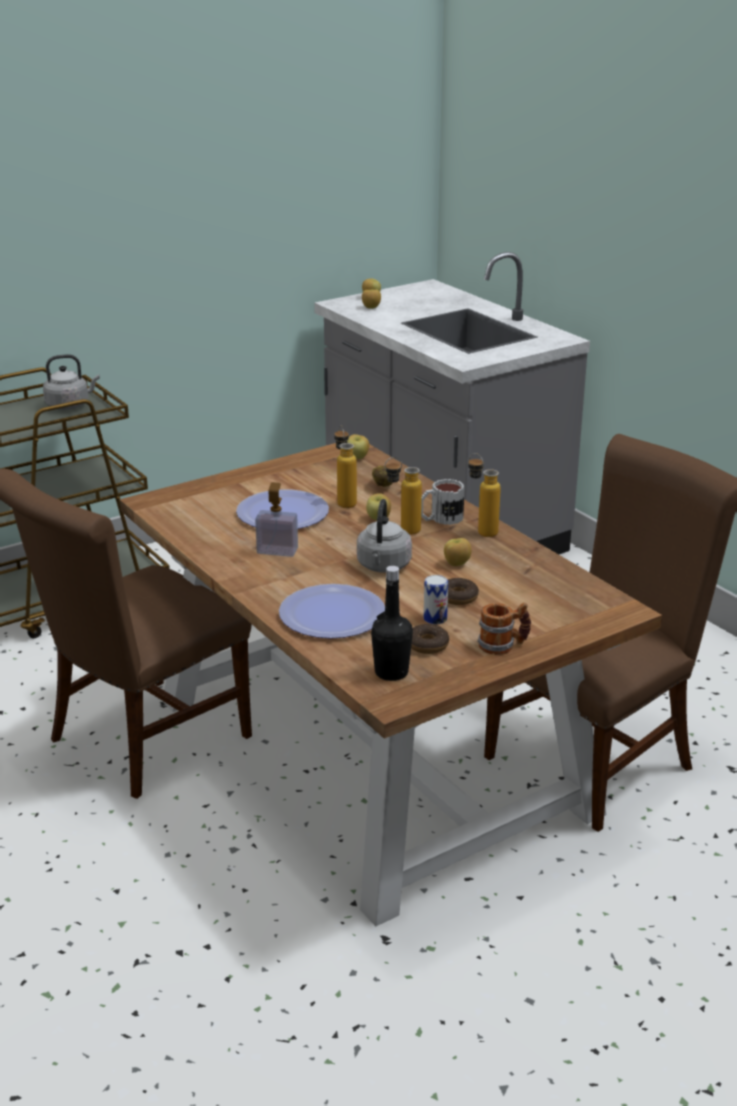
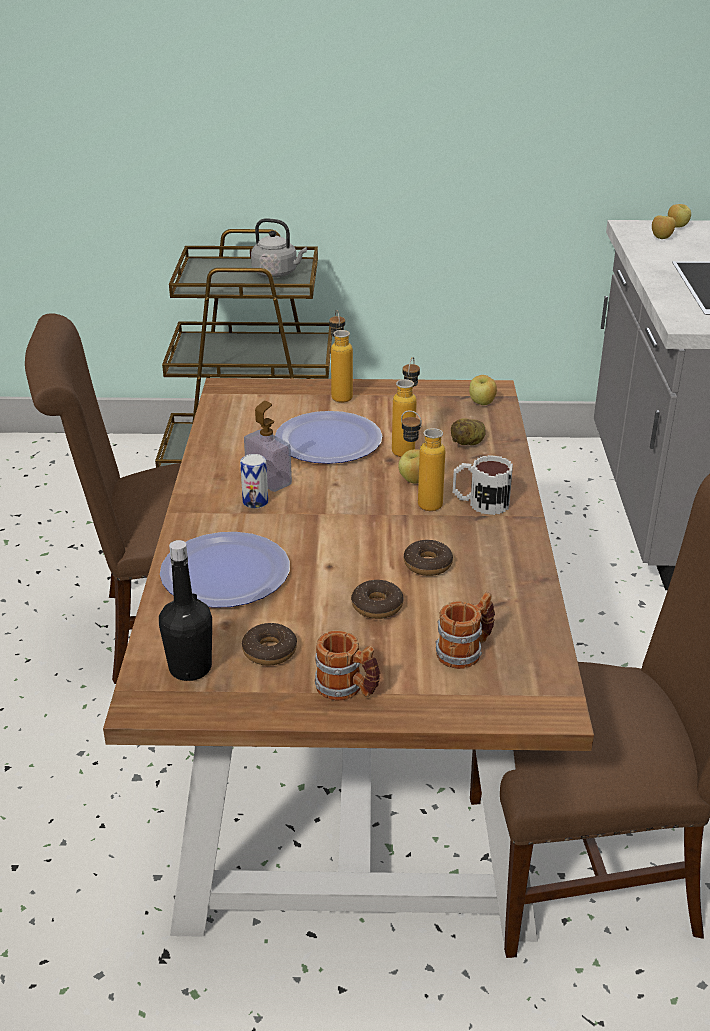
camera: 35 degrees right, 5 degrees up
(383, 566) = (347, 537): grey kettle -> none
(435, 618) = (319, 622): can -> can (255, 501)
(456, 564) = (427, 564): apple -> donut
(481, 531) = (507, 533): bottle -> bottle (340, 394)
(542, 601) = (465, 651): none -> mug

